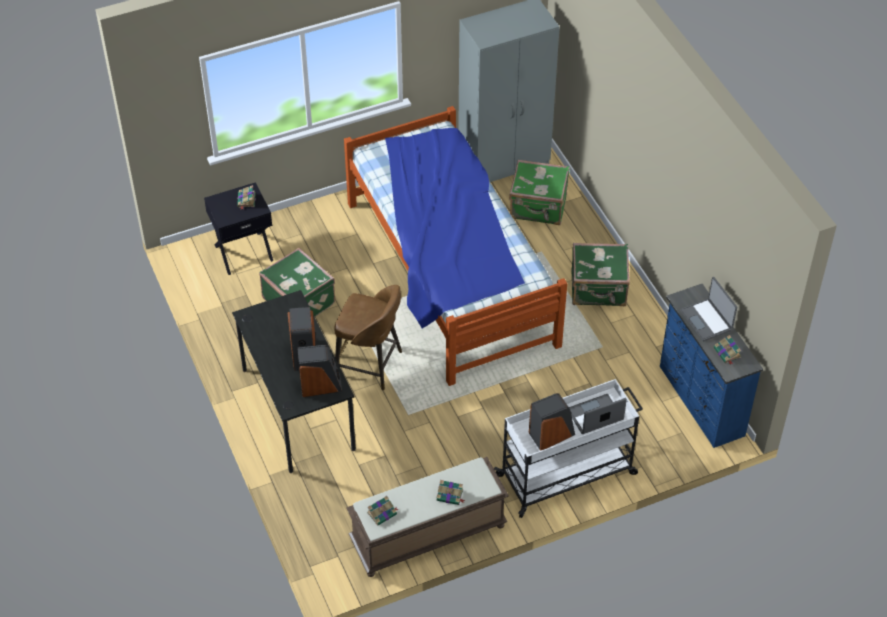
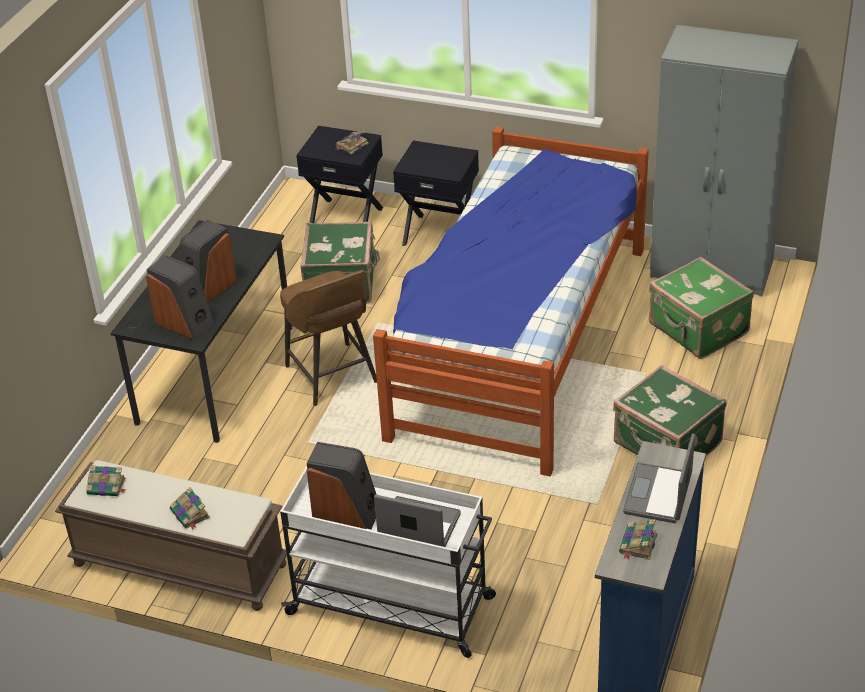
camera: 45 degrees right, 10 degrees down
(318, 229) = (440, 233): none -> black nightstand

